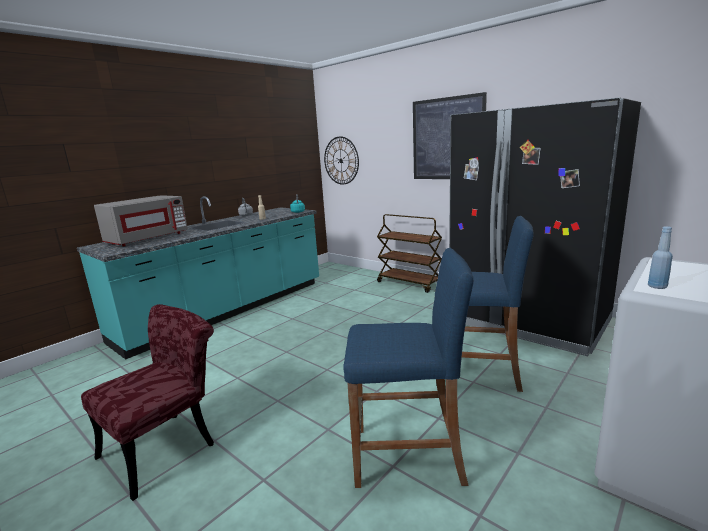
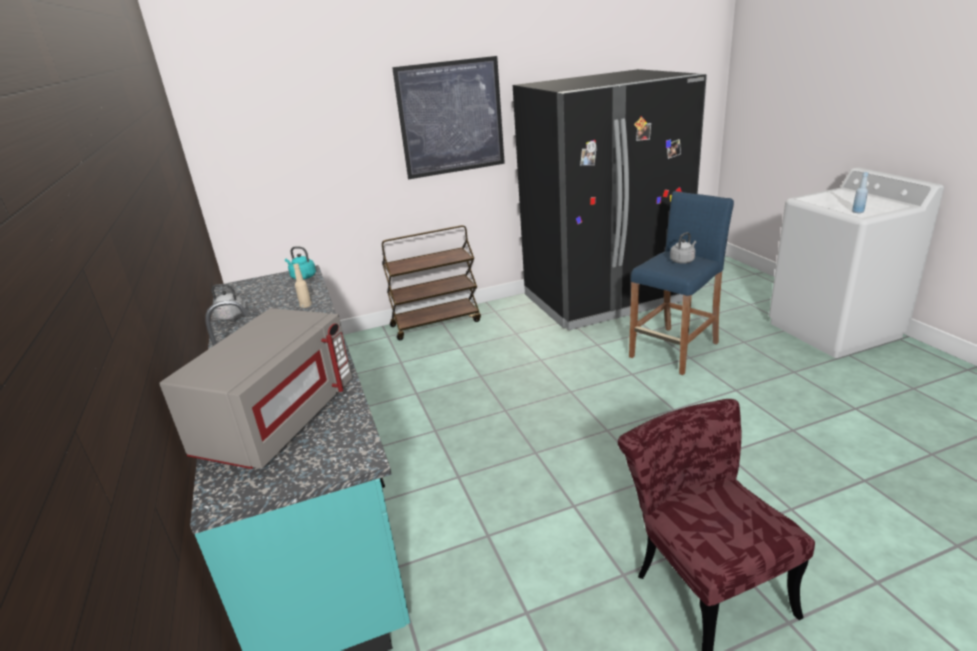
camera: 60 degrees left, 10 degrees up
(147, 239) = (277, 420): grey microwave -> grey microwave turned 45 degrees clockwise
(341, 160) = (252, 173): wall clock -> none
(407, 456) = (782, 419): blue stool -> none
(475, 279) = (683, 260): none -> grey kettle

